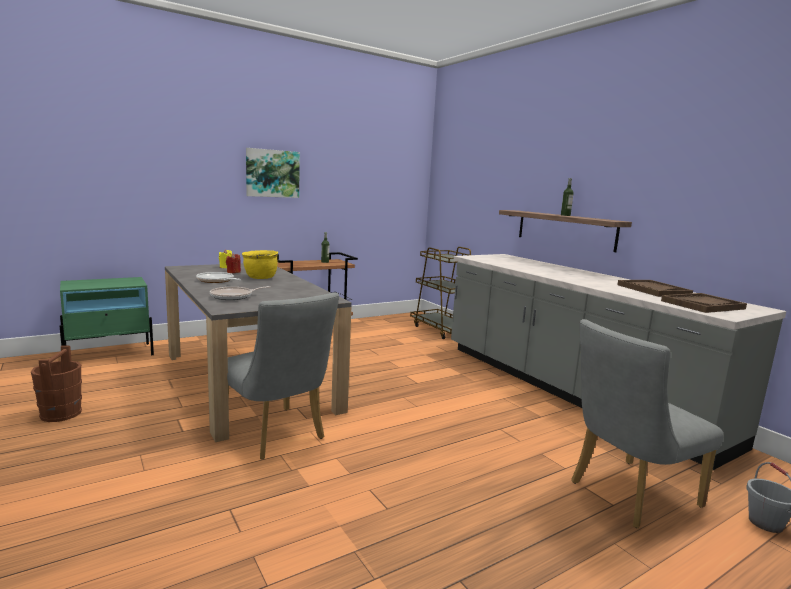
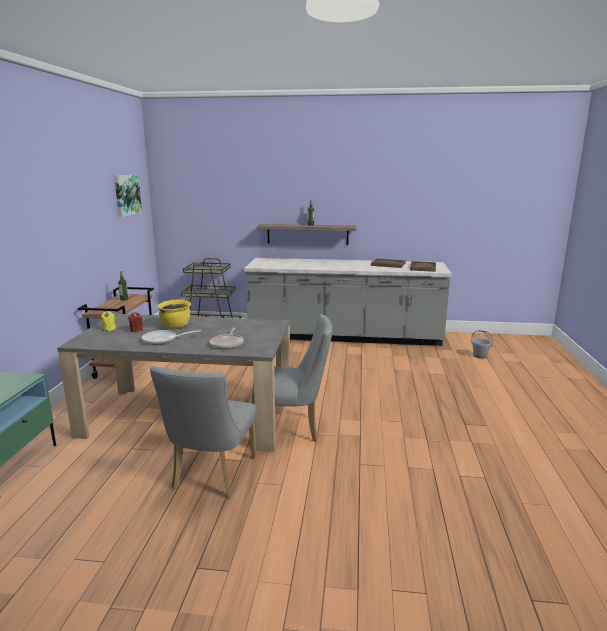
camera: 50 degrees left, 5 degrees up
(60, 414) = (130, 511): brown bucket -> none
(272, 173) = (66, 222): picture -> picture (126, 194)
(627, 495) = (442, 369): grey chair -> grey chair (211, 476)

